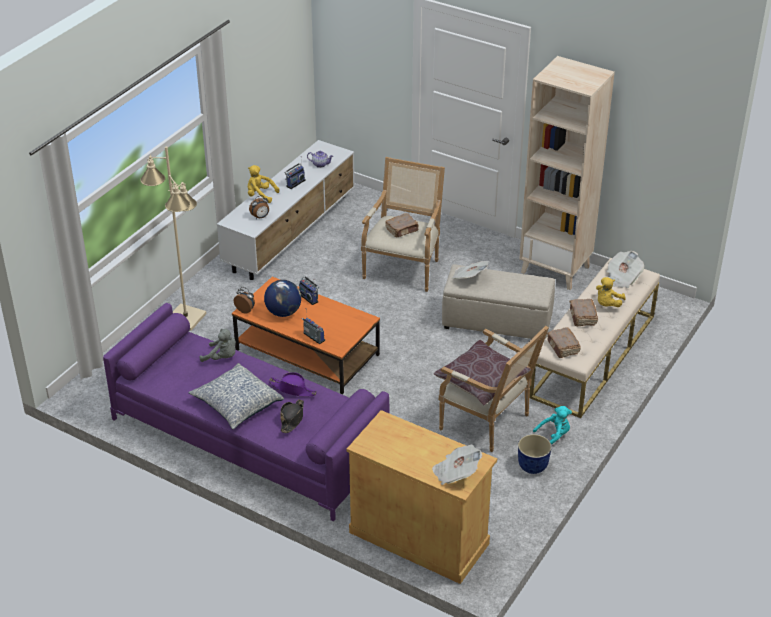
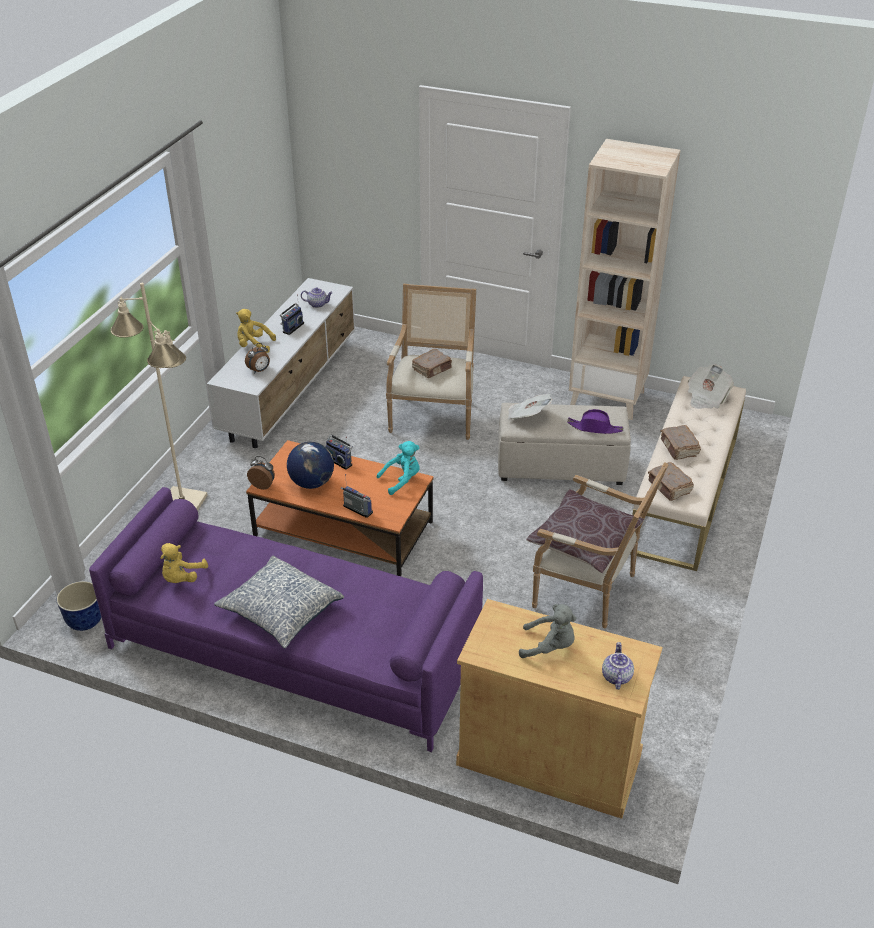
camera: 10 degrees left, 0 degrees up
(222, 357) = (247, 550): grey plush toy -> grey plush toy (549, 646)
(292, 419) = (359, 622): black hat -> none
(293, 389) = (350, 582): purple hat -> purple hat (595, 428)
(456, 473) = (615, 676): newspaper -> teapot
(533, 466) = (661, 641): planter -> planter (85, 621)
(554, 436) = (673, 598): turquoise plush toy -> turquoise plush toy (402, 480)
(607, 304) = (701, 430): yellow plush toy -> yellow plush toy (182, 578)

